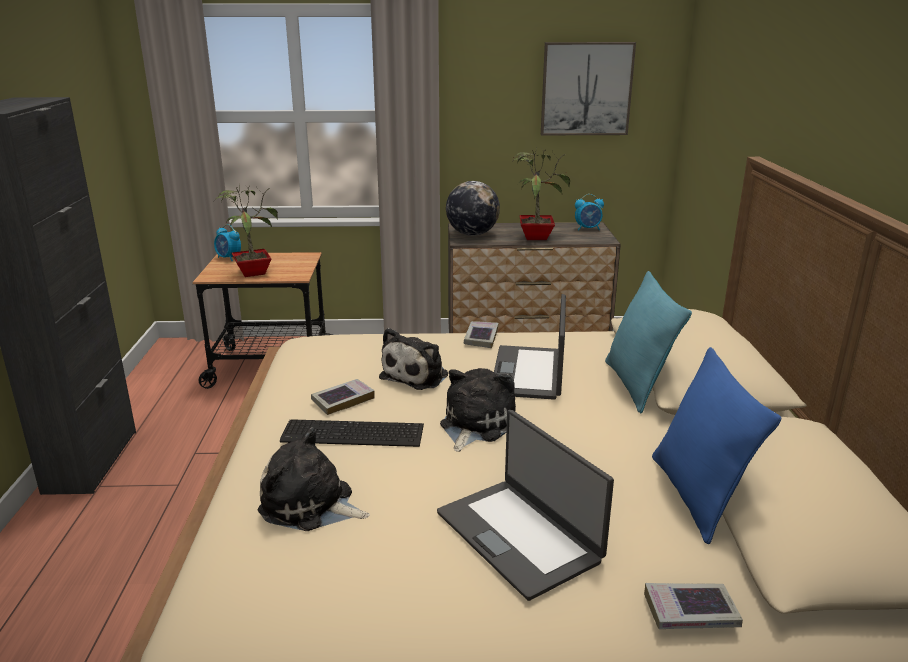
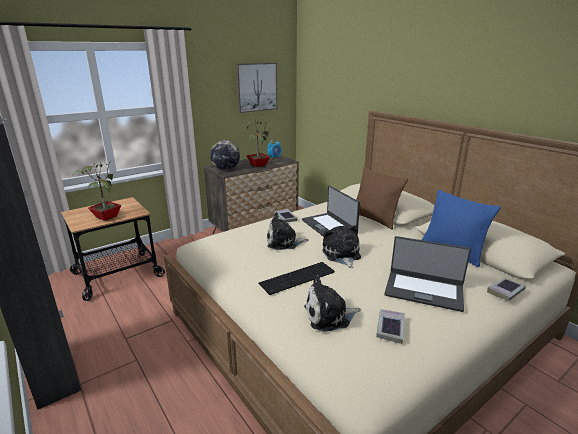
camera: 35 degrees left, 0 degrees up
(229, 258) = (75, 213): alarm clock -> none
(343, 400) = (268, 265): book -> book (390, 328)
(417, 375) = (284, 242): plush toy -> plush toy turned 90 degrees clockwise
(637, 385) = (374, 219): turquoise pillow -> brown pillow

